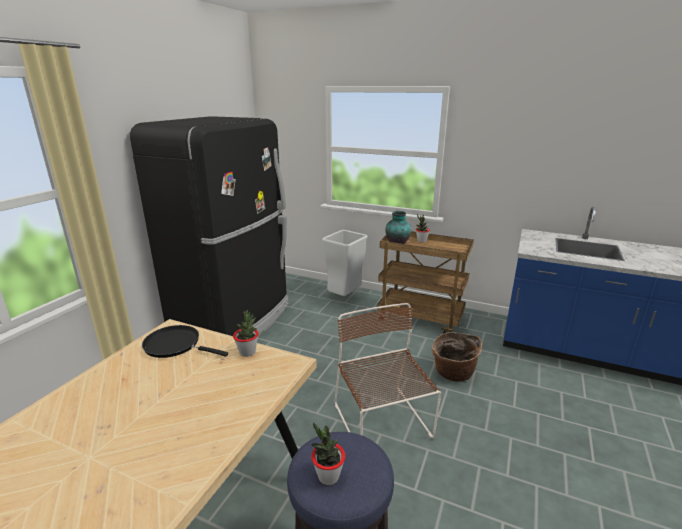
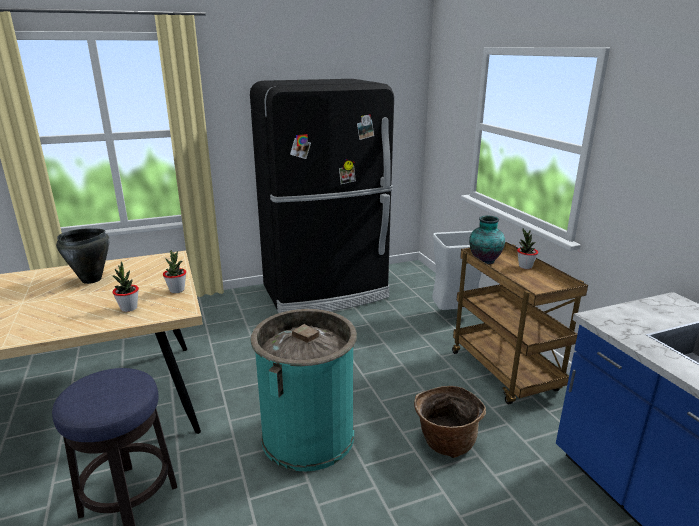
camera: 45 degrees right, 0 degrees up
(127, 389) = (91, 280): none -> black cooking pot
(176, 345) = (155, 267): black frying pan -> none
(328, 476) = (88, 390): potted plant -> potted plant (129, 308)
(383, 423) = (308, 436): brown chair -> turquoise trash can

